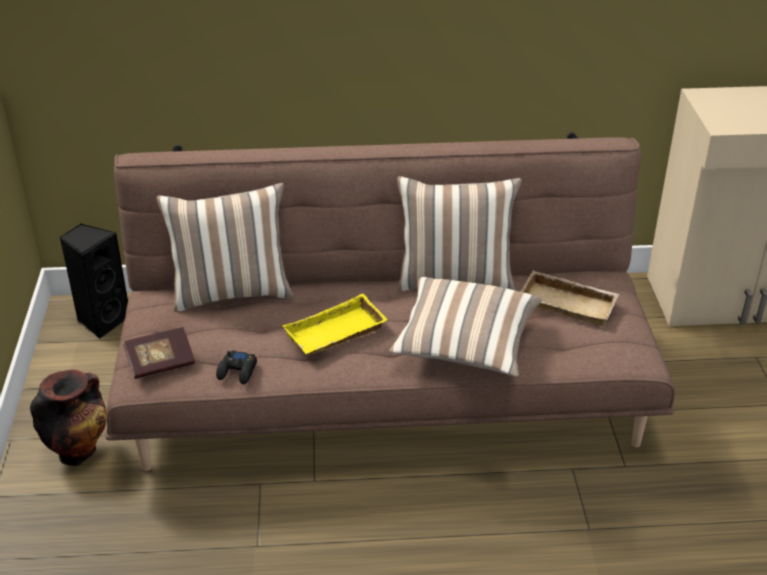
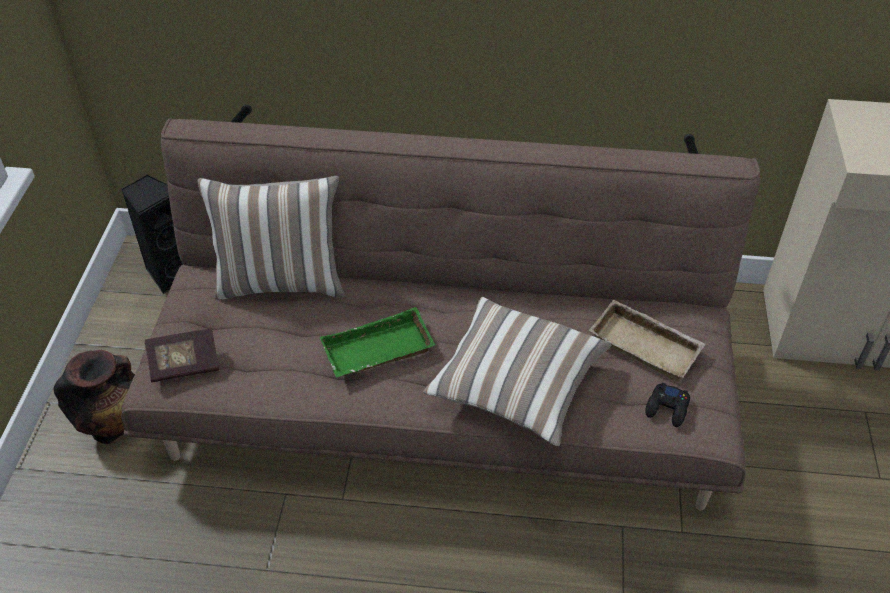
camera: 10 degrees right, 10 degrees up
(237, 371) = (262, 386): black game controller -> black game controller (667, 408)
(335, 334) = (377, 352): yellow tray -> green tray
(455, 278) = (527, 294): pillow -> none

